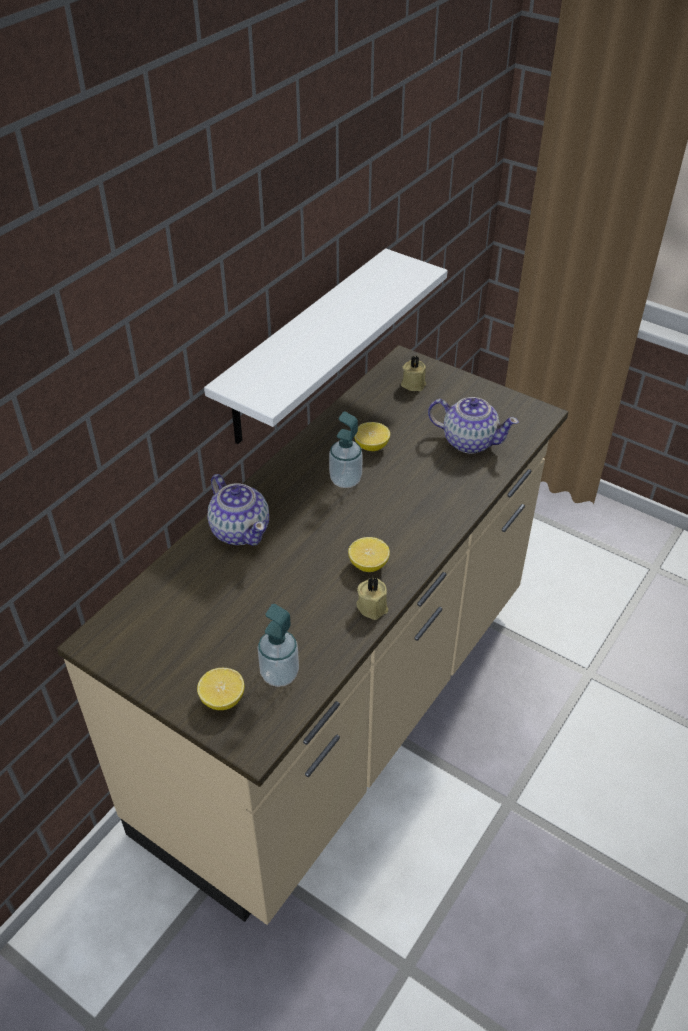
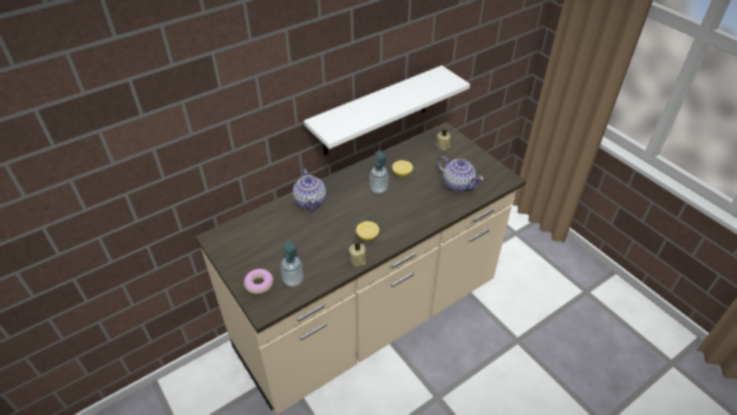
camera: 20 degrees right, 0 degrees up
(222, 699) = (259, 284): lemon -> donut

